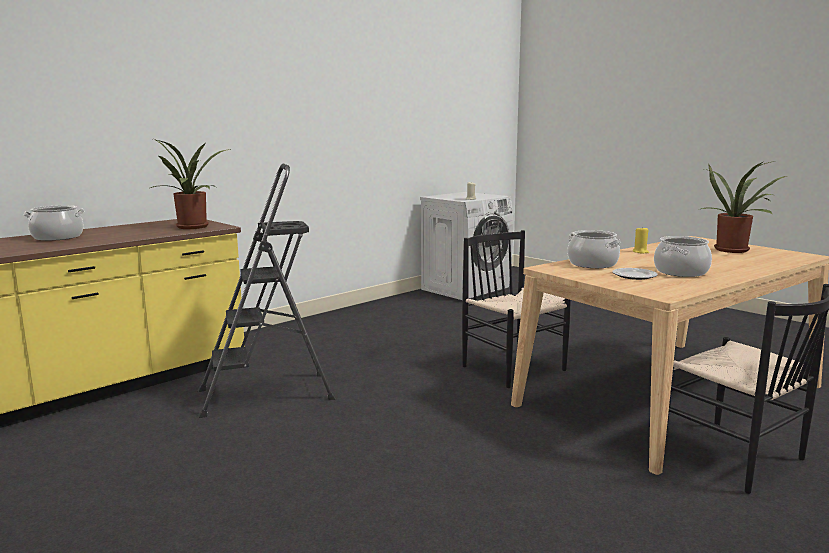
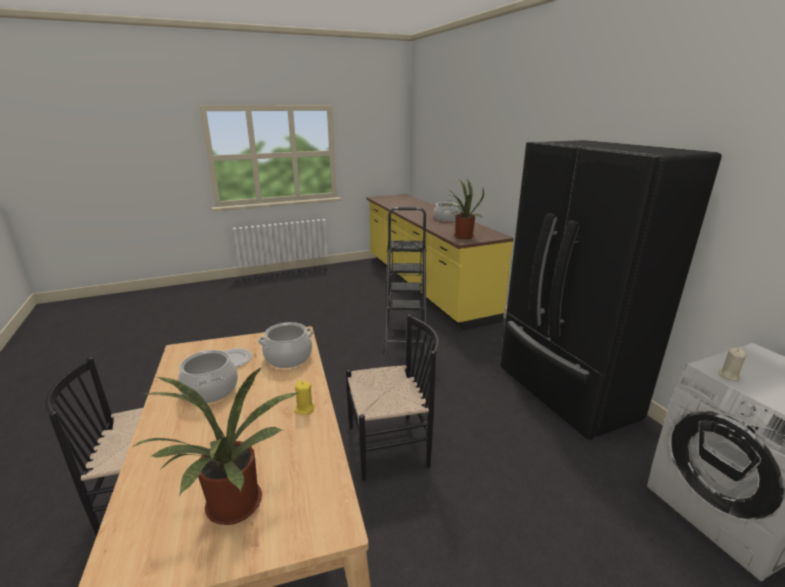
camera: 110 degrees right, 10 degrees up
(363, 319) = (562, 392): none -> black fridge

